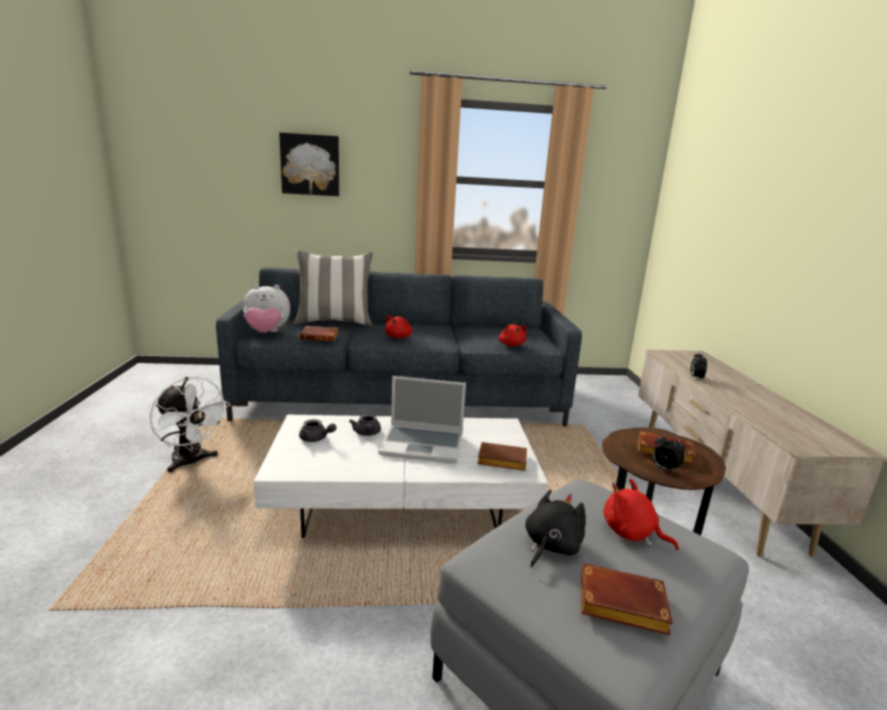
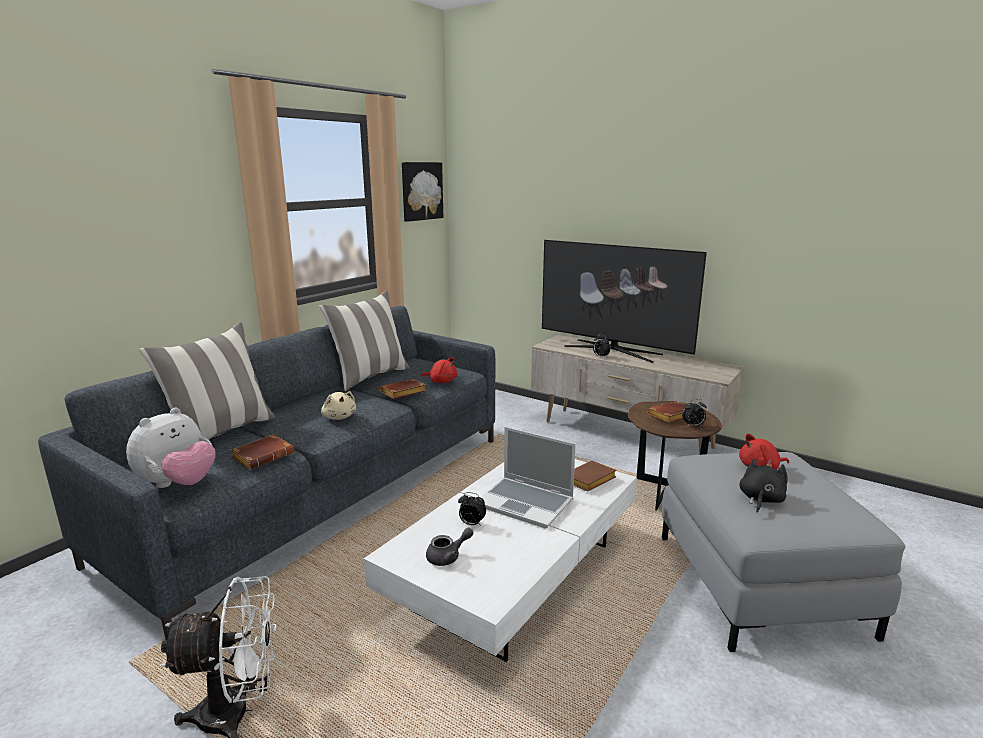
camera: 50 degrees left, 0 degrees up
(310, 165) = (73, 210): picture -> picture (421, 191)
(367, 433) = (471, 524): grey teapot -> alarm clock
(399, 337) = (339, 417): red plush toy -> beige plush toy
(423, 445) = (526, 503): laptop -> laptop turned 75 degrees clockwise
(473, 326) = (370, 377): none -> pillow
(550, 546) = (760, 499): black plush toy -> black plush toy turned 45 degrees clockwise
(619, 606) = (829, 504): brown book -> brown book (402, 393)
(727, 379) = (612, 350): none -> television

